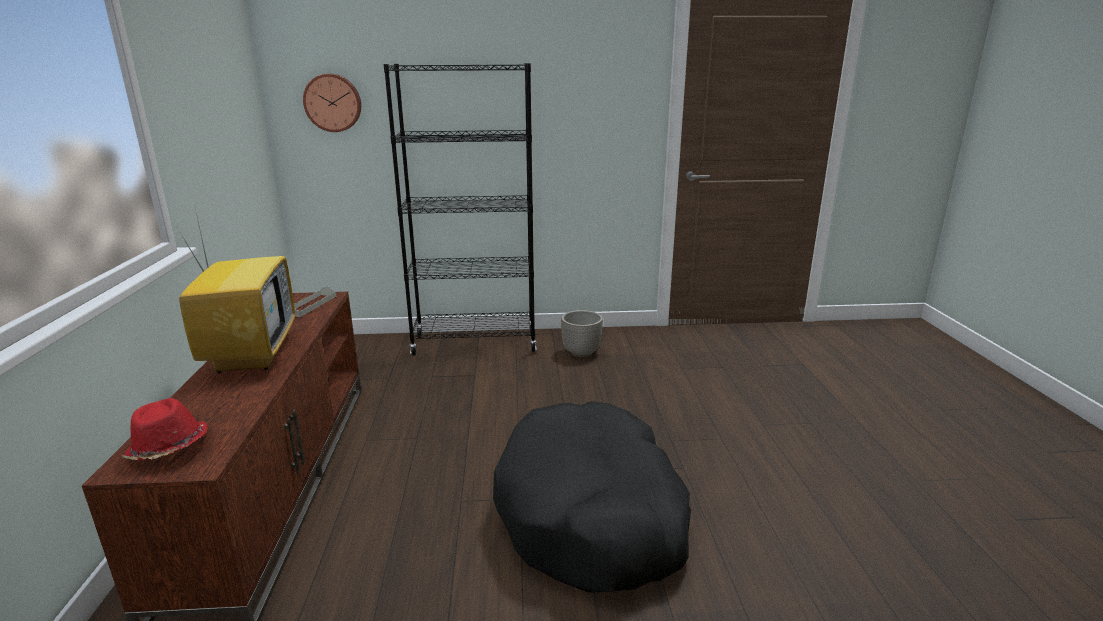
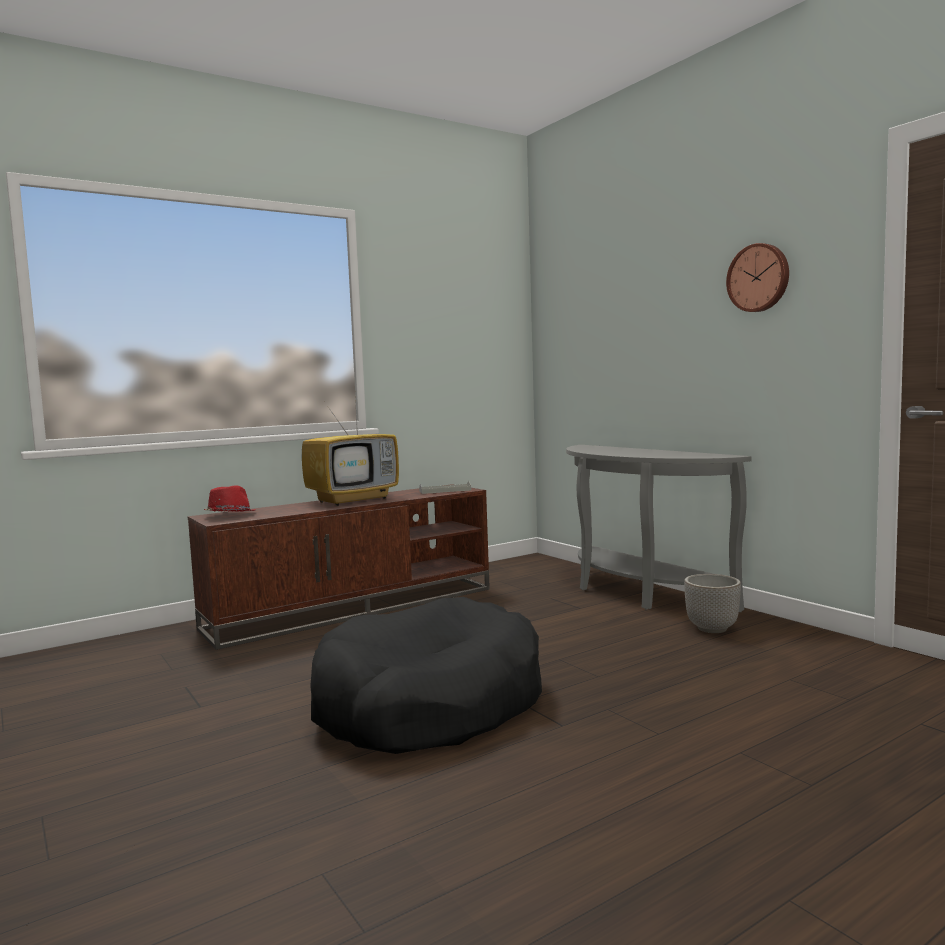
camera: 60 degrees right, 15 degrees down
(333, 103) = (569, 338): wall clock -> wall clock (759, 278)
(475, 344) = (635, 592): black bookcase -> grey console table

